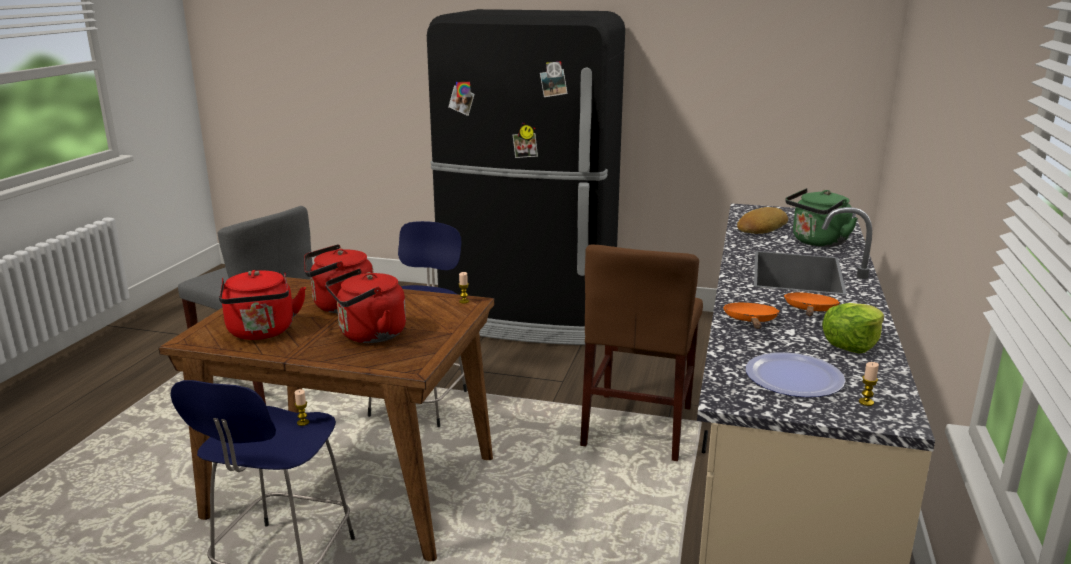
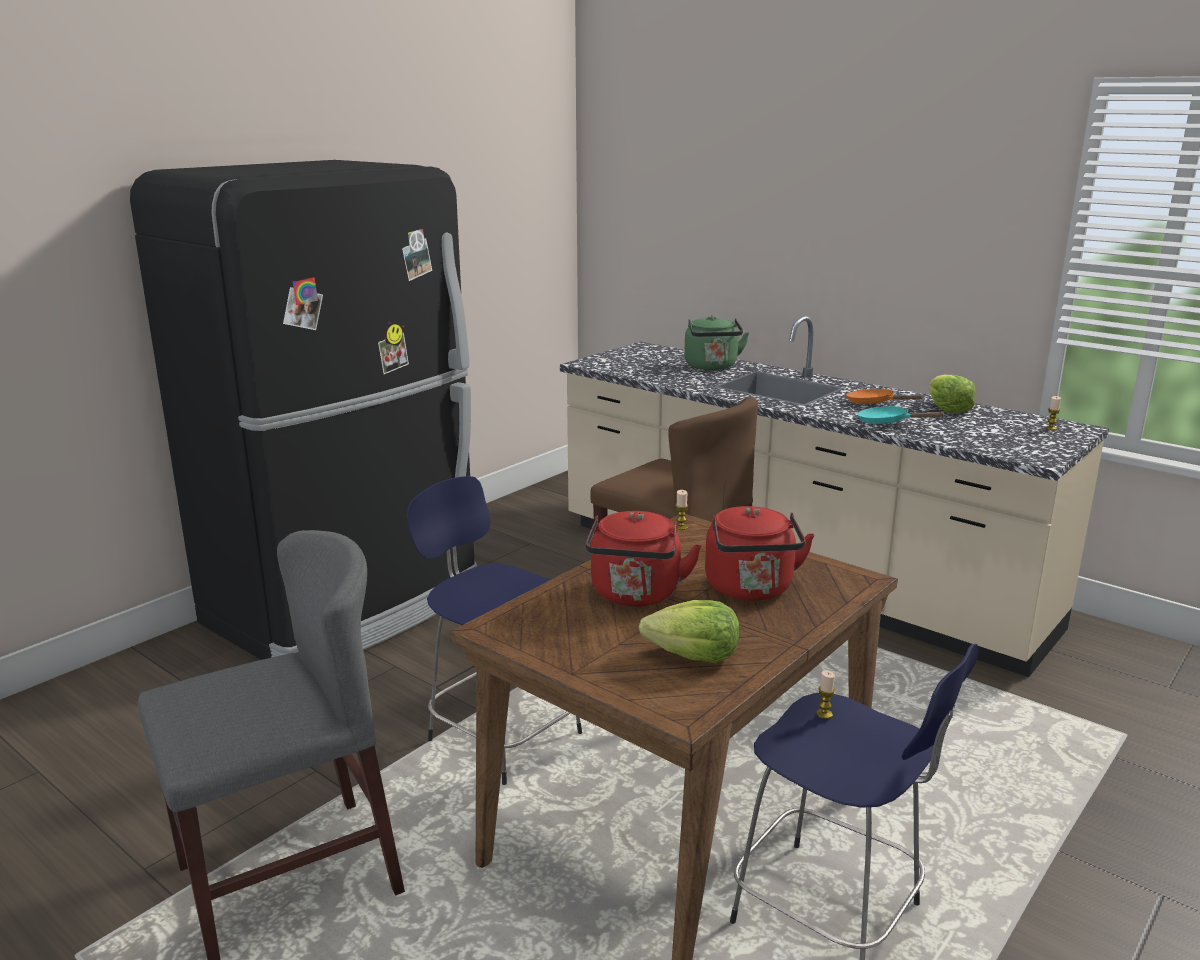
camera: 65 degrees left, 0 degrees up
(262, 332) = (694, 656): red kettle -> lettuce
(751, 322) = (888, 423): orange frying pan -> turquoise frying pan
(760, 227) = (650, 371): bread -> none
(794, 377) = (1004, 435): plate -> none

